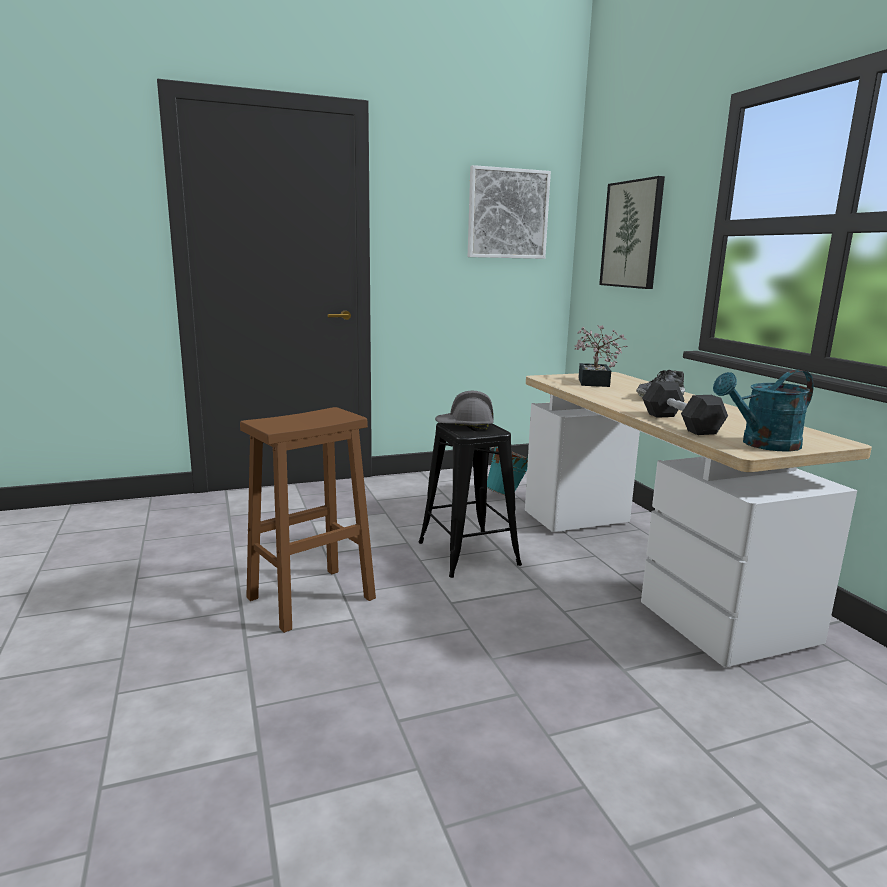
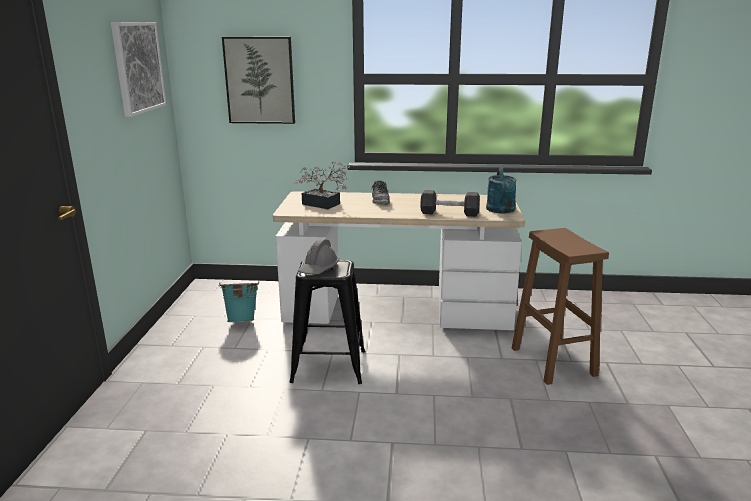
camera: 65 degrees left, 5 degrees up
(309, 599) = (346, 459): brown stool -> brown stool (554, 362)

